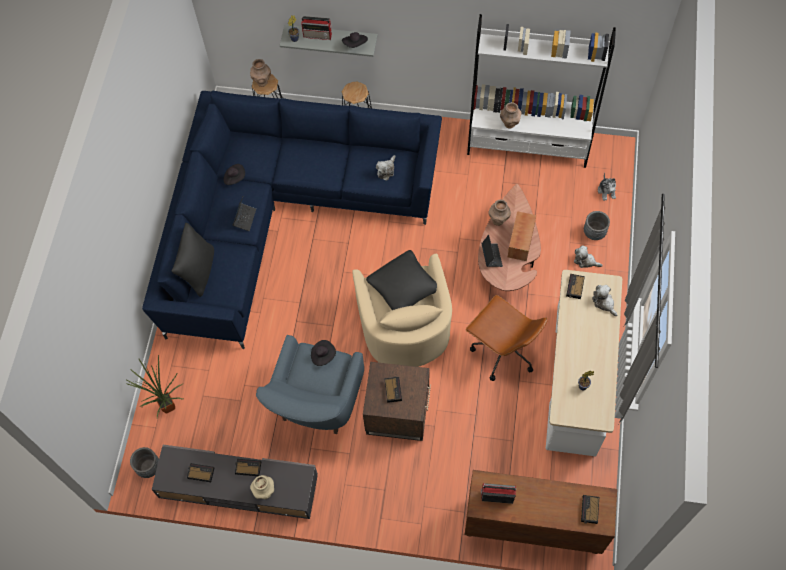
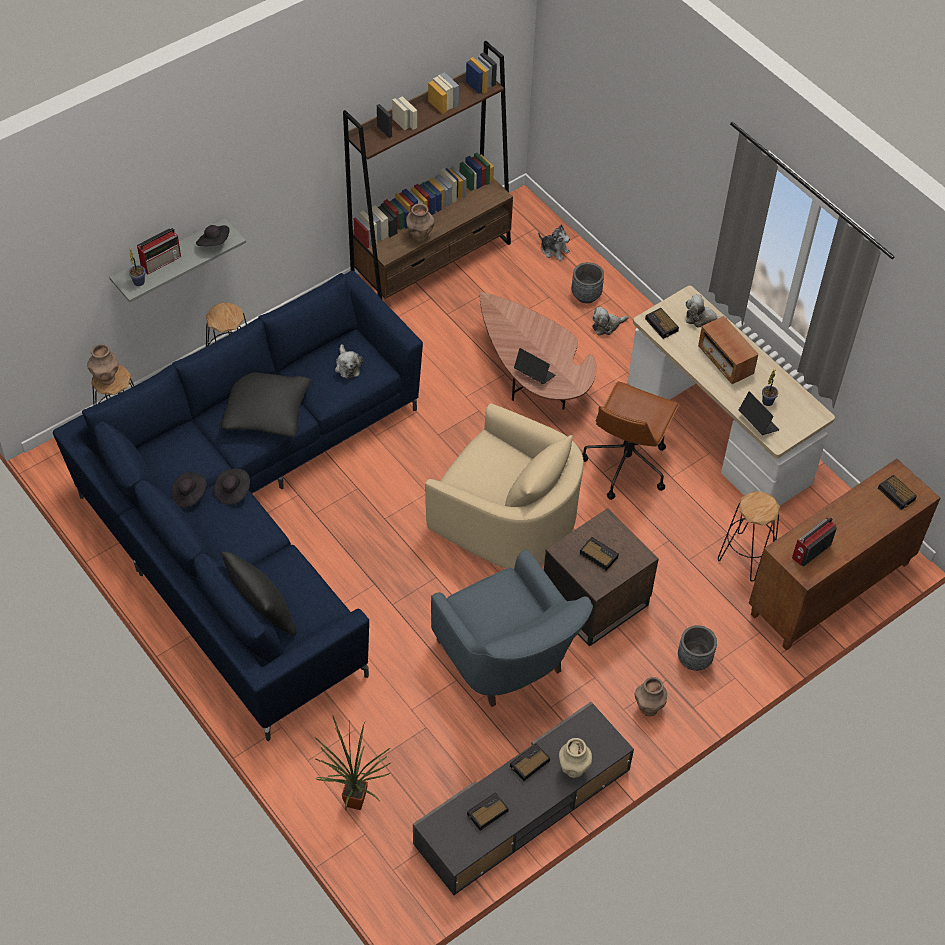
camera: 50 degrees left, 10 degrees down
(149, 467) = (406, 878): grey planter -> grey planter (694, 660)
(244, 218) = (250, 524): laptop -> laptop (758, 422)
(323, 355) = (487, 587): black hat -> black hat (232, 491)
(404, 288) = (490, 463): black pillow -> black pillow (267, 412)
(498, 220) = (502, 337): brown vase -> brown vase (648, 708)
(502, 351) = (626, 464): brown office chair -> brown office chair turned 120 degrees clockwise
(506, 463) = (745, 557): none -> black stool
(520, 242) = (545, 340): radio -> radio (725, 360)
(528, 145) = (432, 263): white bookcase -> brown bookcase

